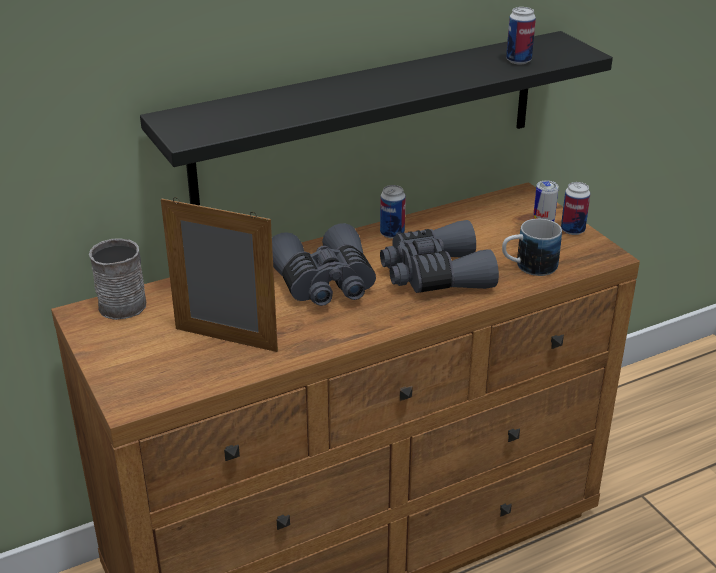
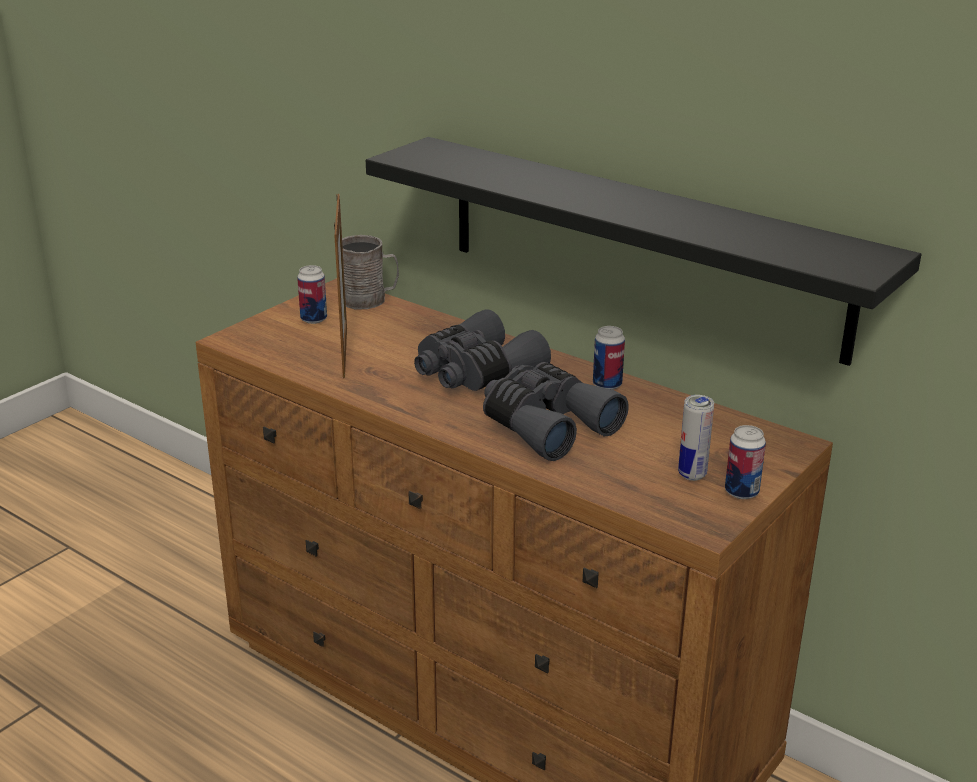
camera: 65 degrees right, 5 degrees down
(518, 60) = (773, 244): can -> can (314, 319)
(528, 267) = (619, 476): mug -> none

